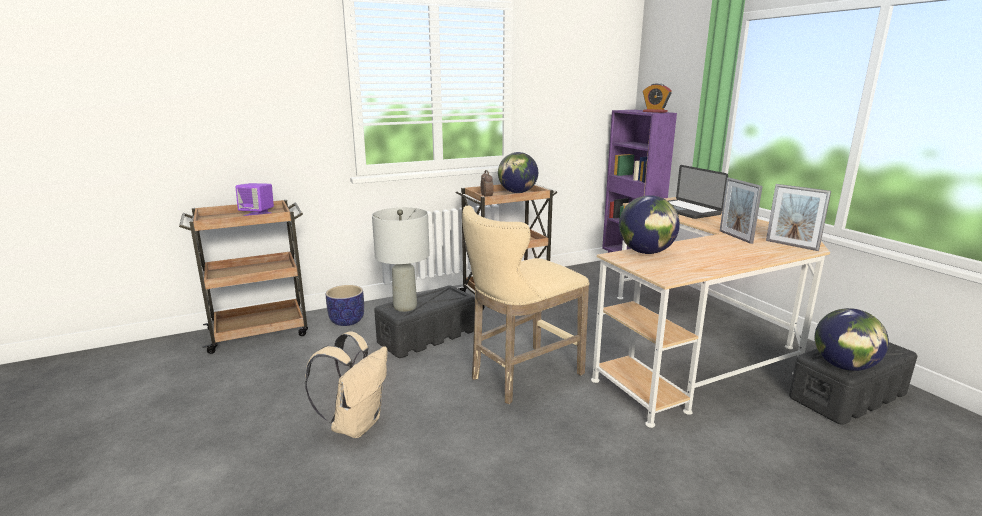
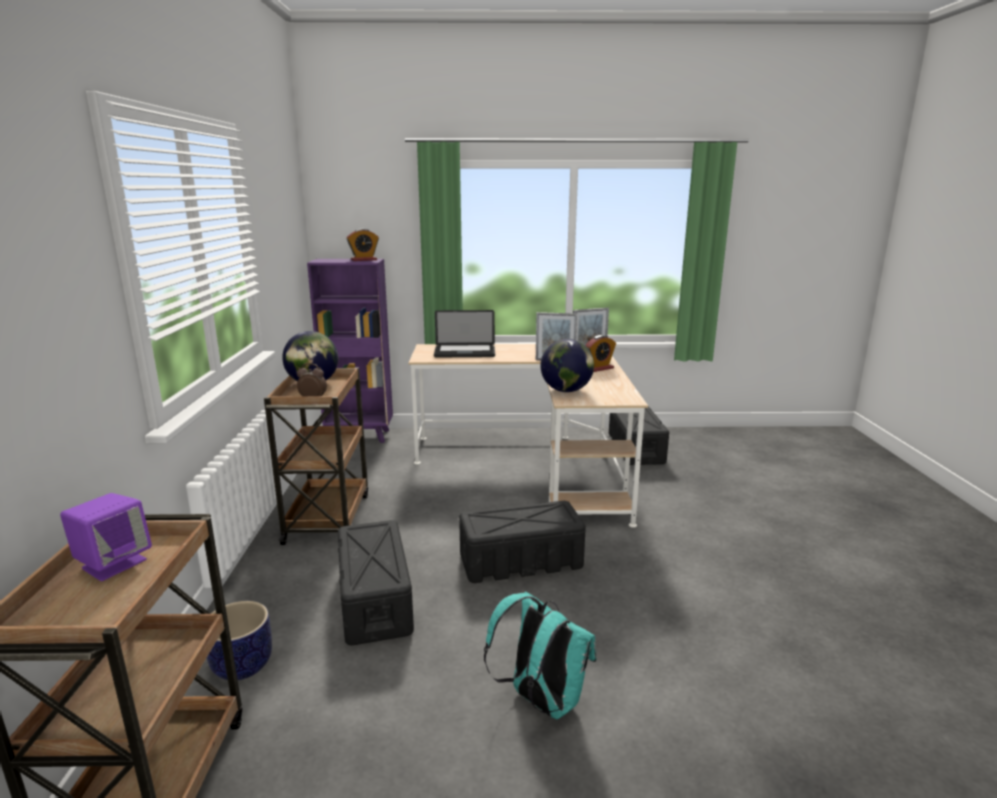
camera: 65 degrees left, 0 degrees up
(356, 424) = (541, 700): beige backpack -> turquoise backpack
(405, 307) = (373, 571): grey table lamp -> none
(521, 376) = (520, 561): beige stool -> black storage box
(750, 255) = (599, 368): none -> alarm clock
(843, 366) = (651, 425): globe -> none

